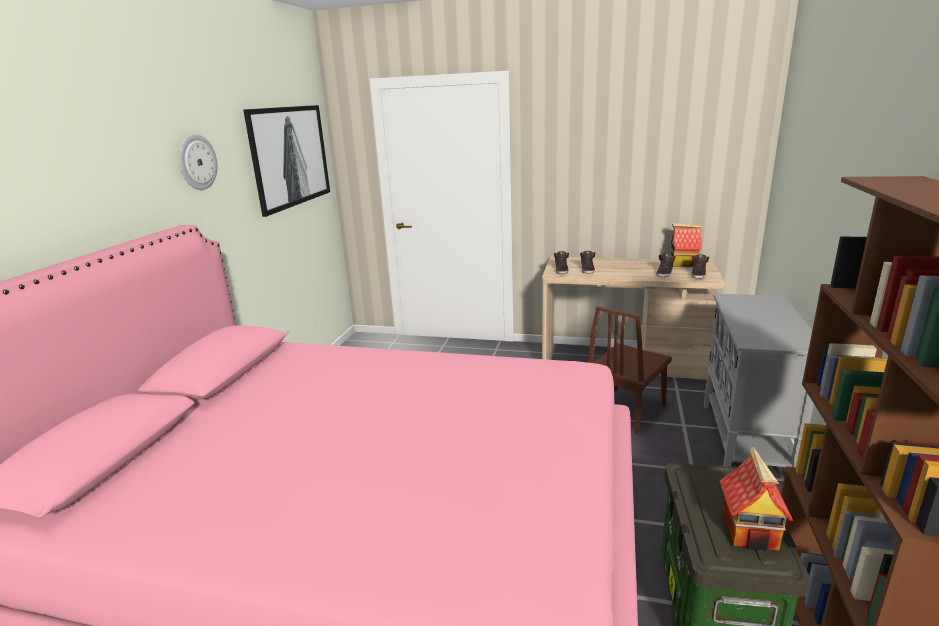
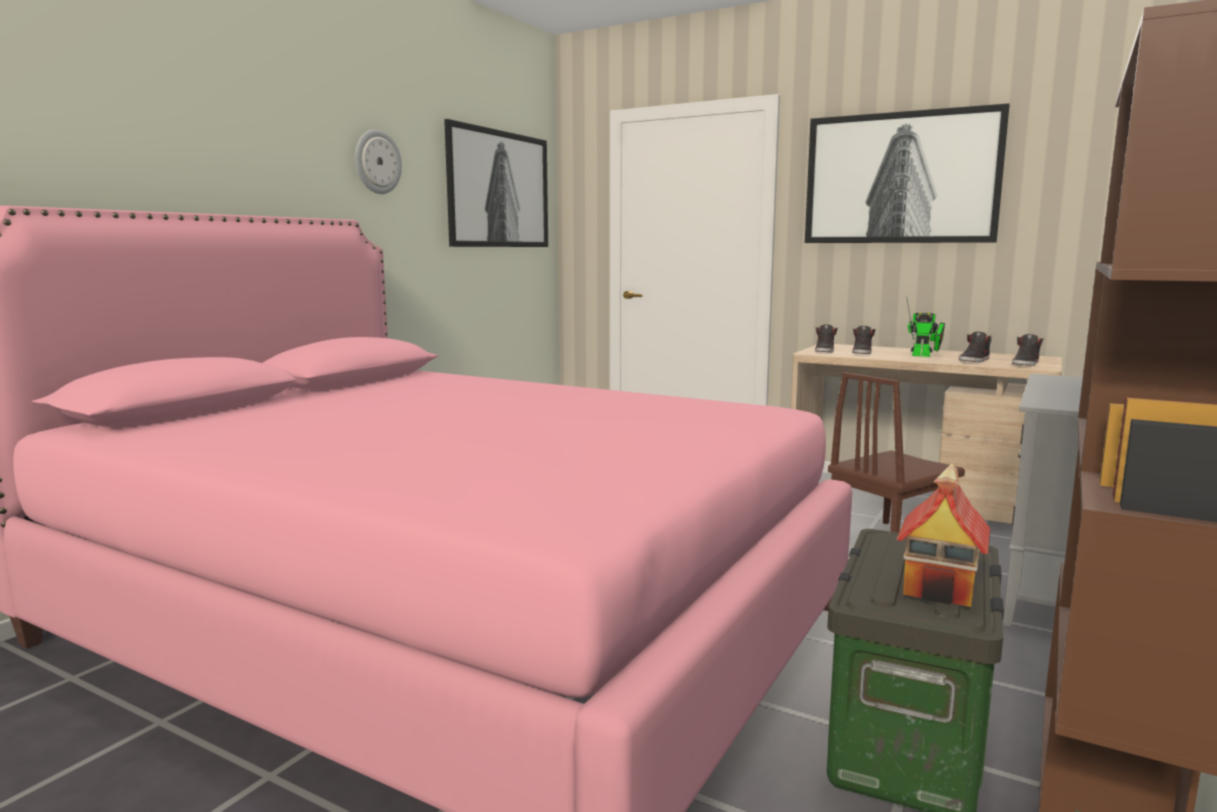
camera: 15 degrees right, 10 degrees down
(603, 138) = (901, 178): none -> picture
(630, 270) = (924, 356): none -> toy robot
(683, 263) = (1011, 356): toy house -> none

